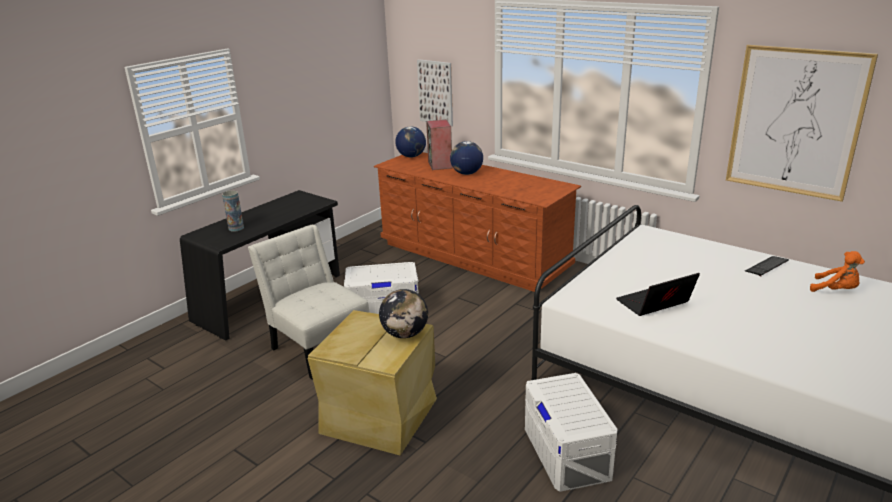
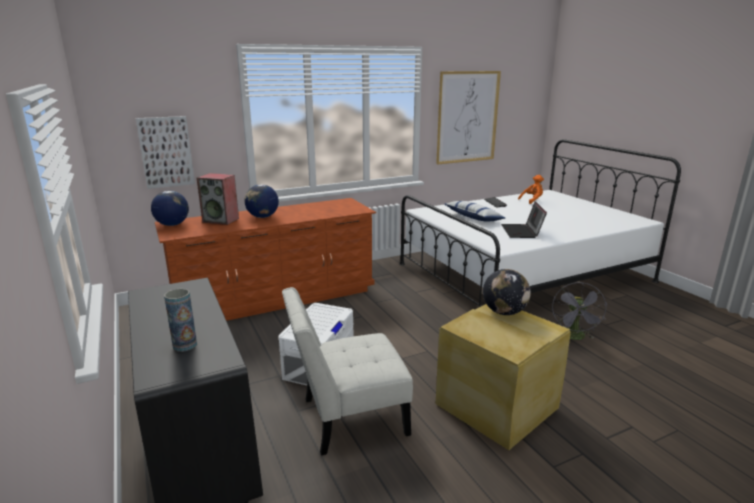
camera: 65 degrees left, 5 degrees down
(566, 452) = (574, 337): white storage box -> grey fan
(668, 265) = (473, 217): none -> pillow

